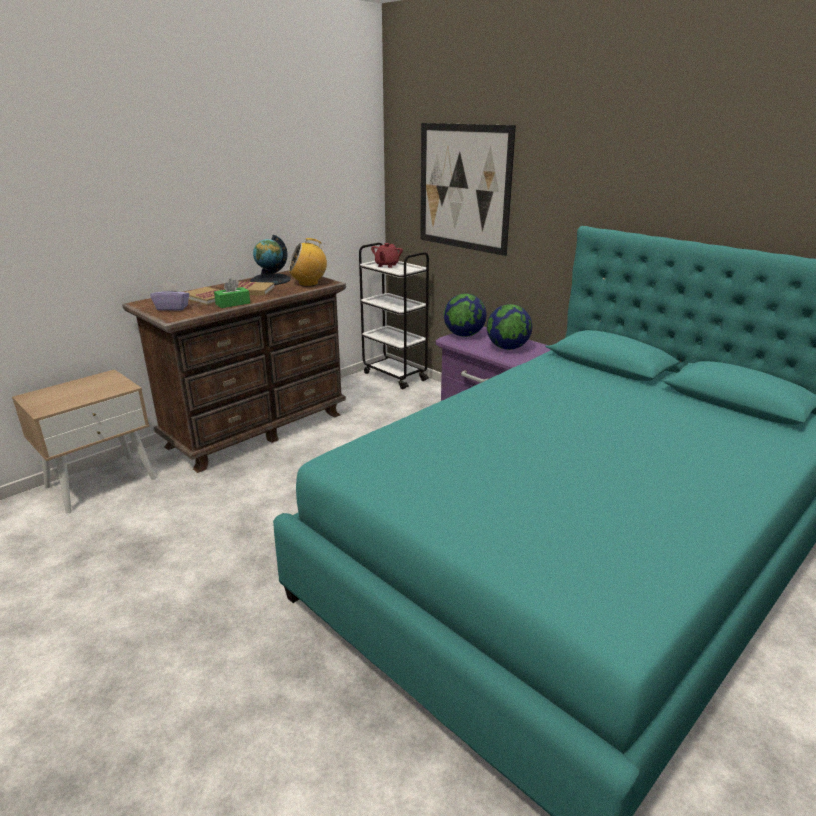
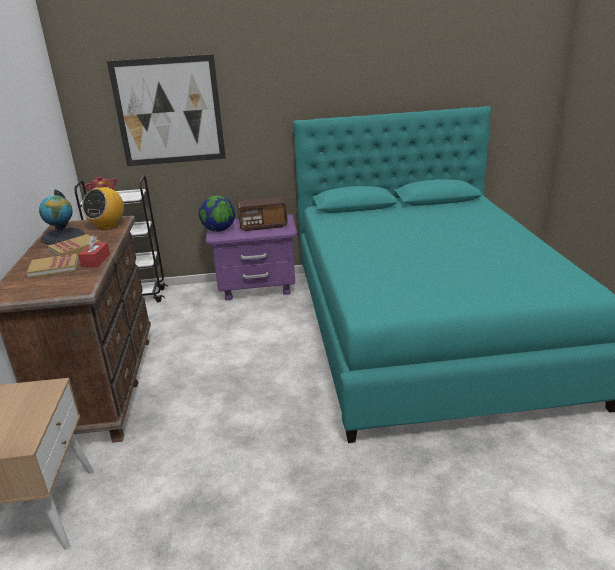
camera: 50 degrees left, 0 degrees up
(172, 308) = (50, 286): purple tissue box -> none
(233, 304) = (96, 260): green tissue box -> red tissue box
(507, 348) = (263, 226): globe -> radio

